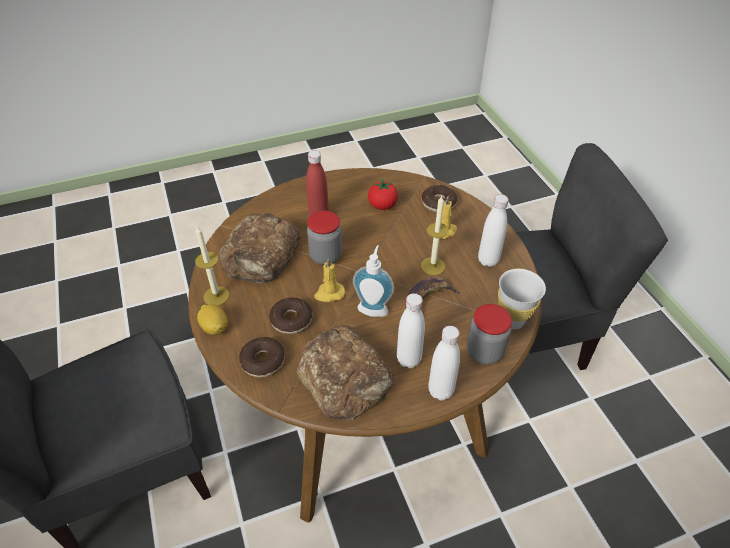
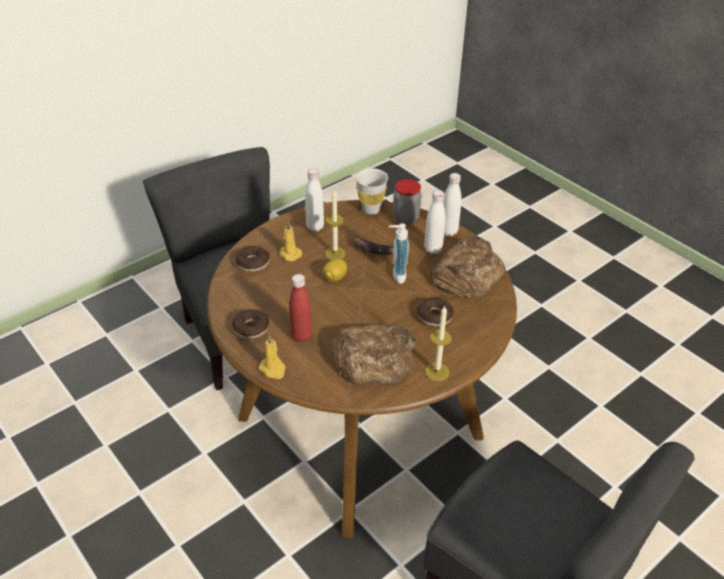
camera: 110 degrees left, 5 degrees down
(215, 327) = (469, 359): lemon -> lemon (335, 278)
(263, 361) = (481, 320): donut -> donut (251, 328)
(326, 256) = (353, 316): jar -> none
(329, 293) = (395, 303): yellow candle -> yellow candle (273, 369)
(382, 206) = (270, 297): tomato -> none

